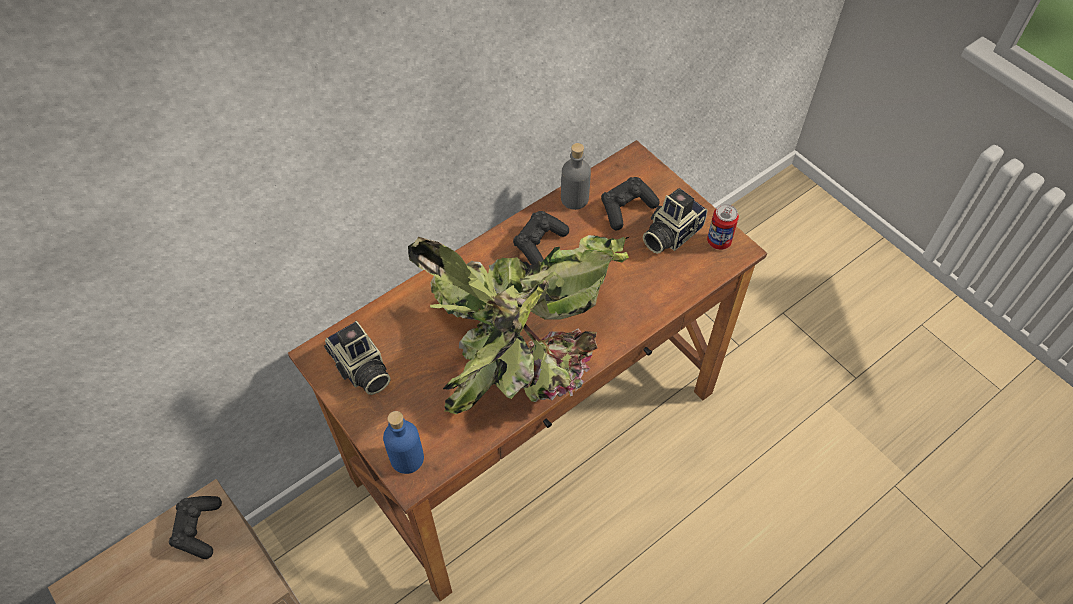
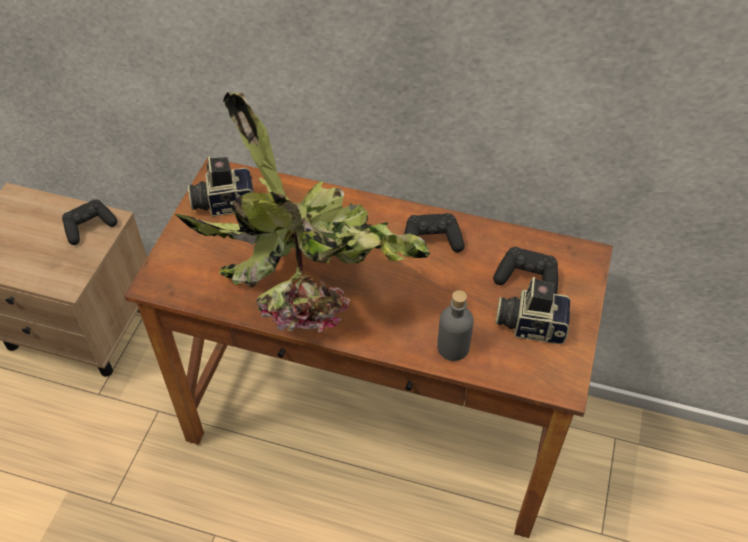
camera: 55 degrees right, 5 degrees down
(361, 369) = (223, 202): camera -> camera turned 60 degrees clockwise
(407, 458) = (168, 271): blue bottle -> none
(574, 199) = (501, 238): grey bottle -> grey bottle (453, 347)
(718, 241) = (558, 366): can -> none

